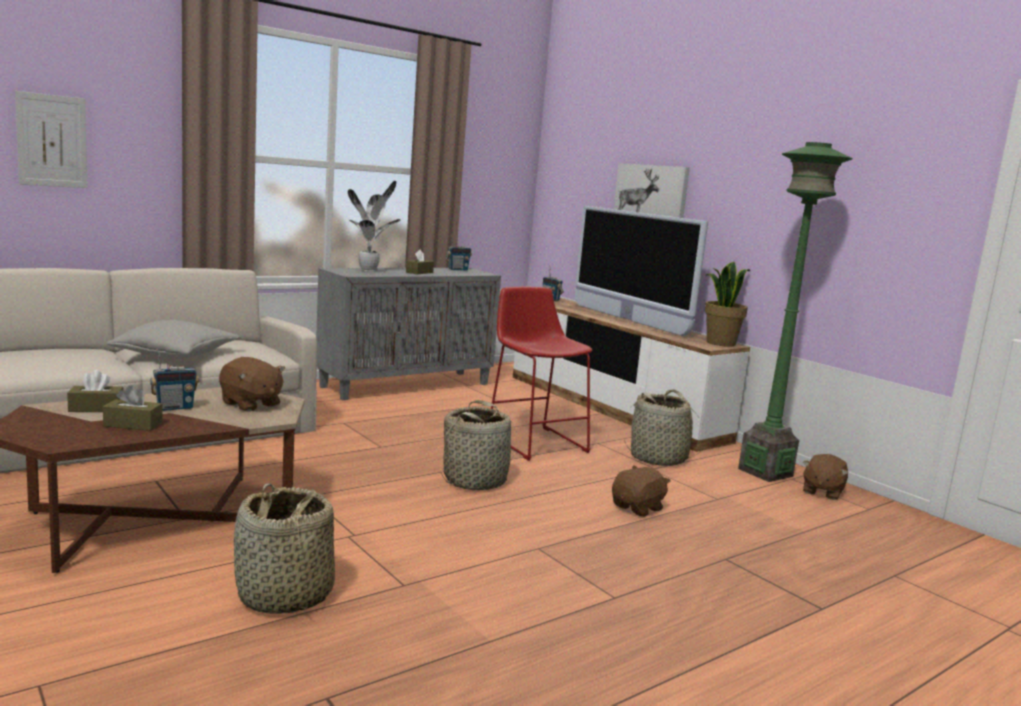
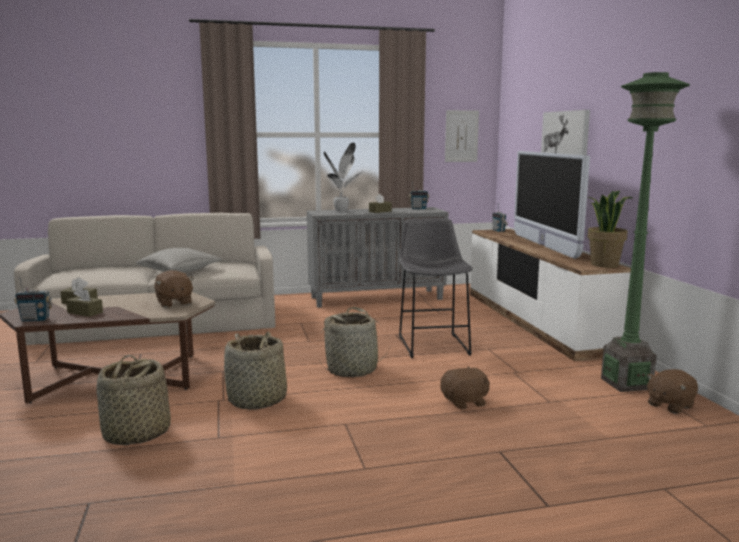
camera: 25 degrees right, 0 degrees up
(52, 141) = (126, 134): picture -> picture (461, 136)
(175, 407) = (124, 303): radio -> radio (35, 319)
(534, 441) = (433, 344): red stool -> grey stool
(659, 458) = (530, 364): basket -> basket (257, 400)

